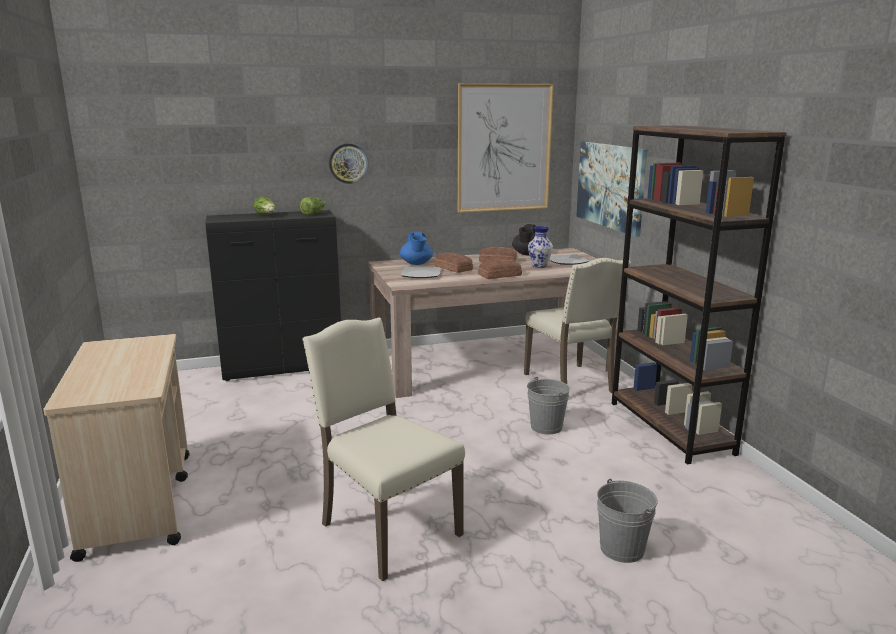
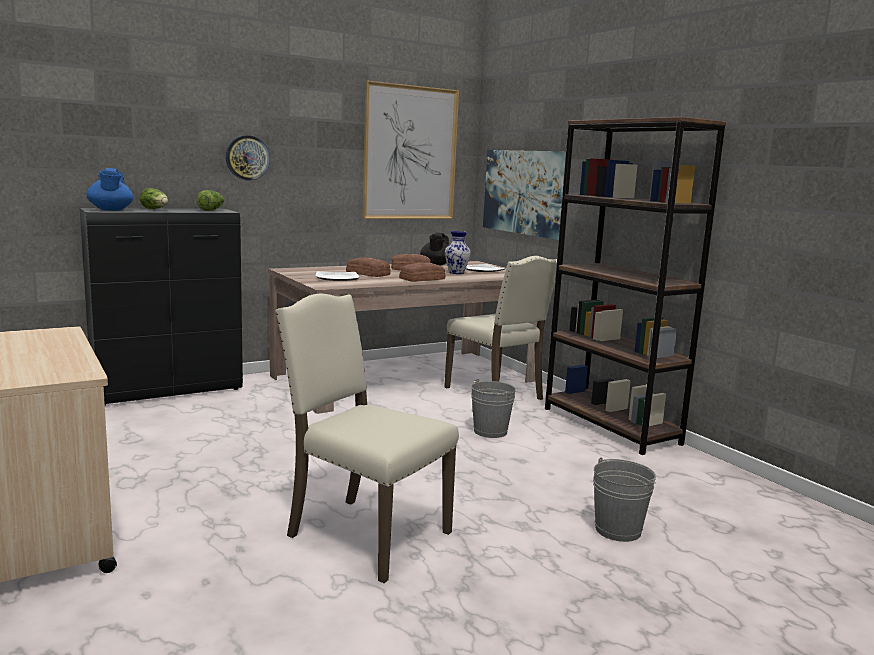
camera: 15 degrees left, 5 degrees down
(416, 263) = (325, 270): blue teapot -> blue teapot (111, 210)

